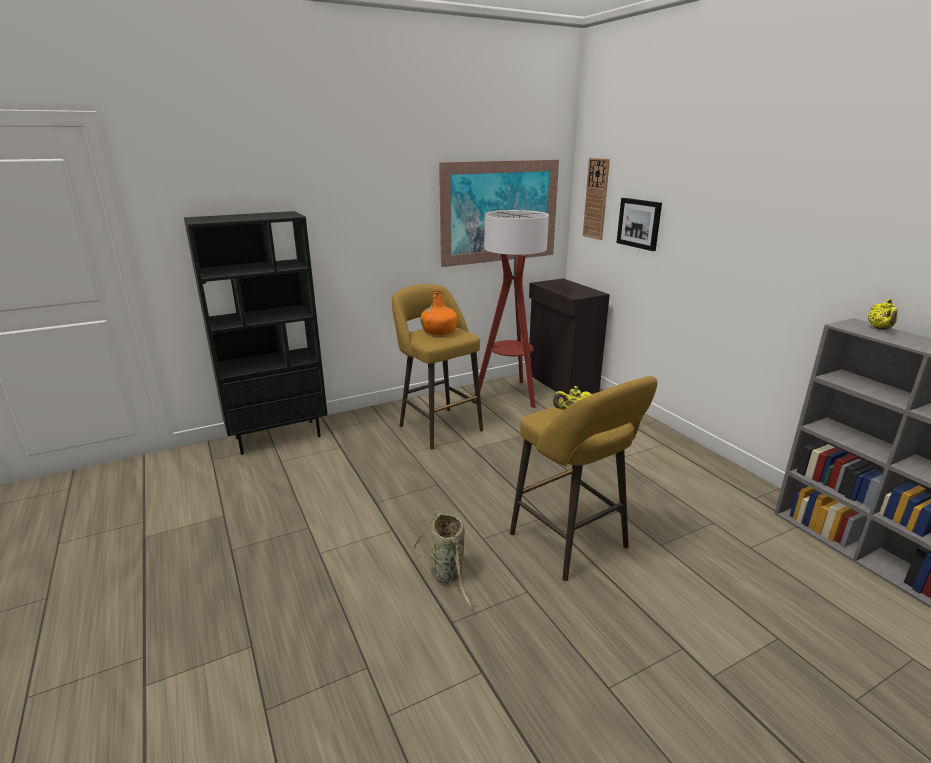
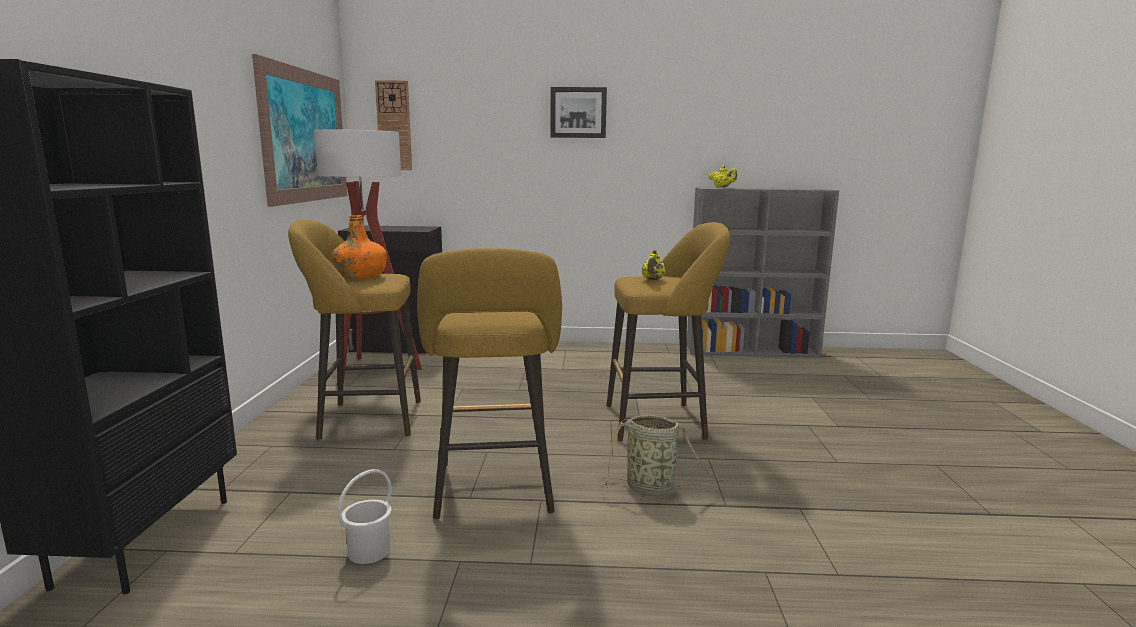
camera: 60 degrees left, 10 degrees down
(301, 495) = (368, 551): none -> white bucket
(388, 508) = (494, 492): none -> yellow stool
(639, 223) = (465, 145): picture -> picture (578, 112)

